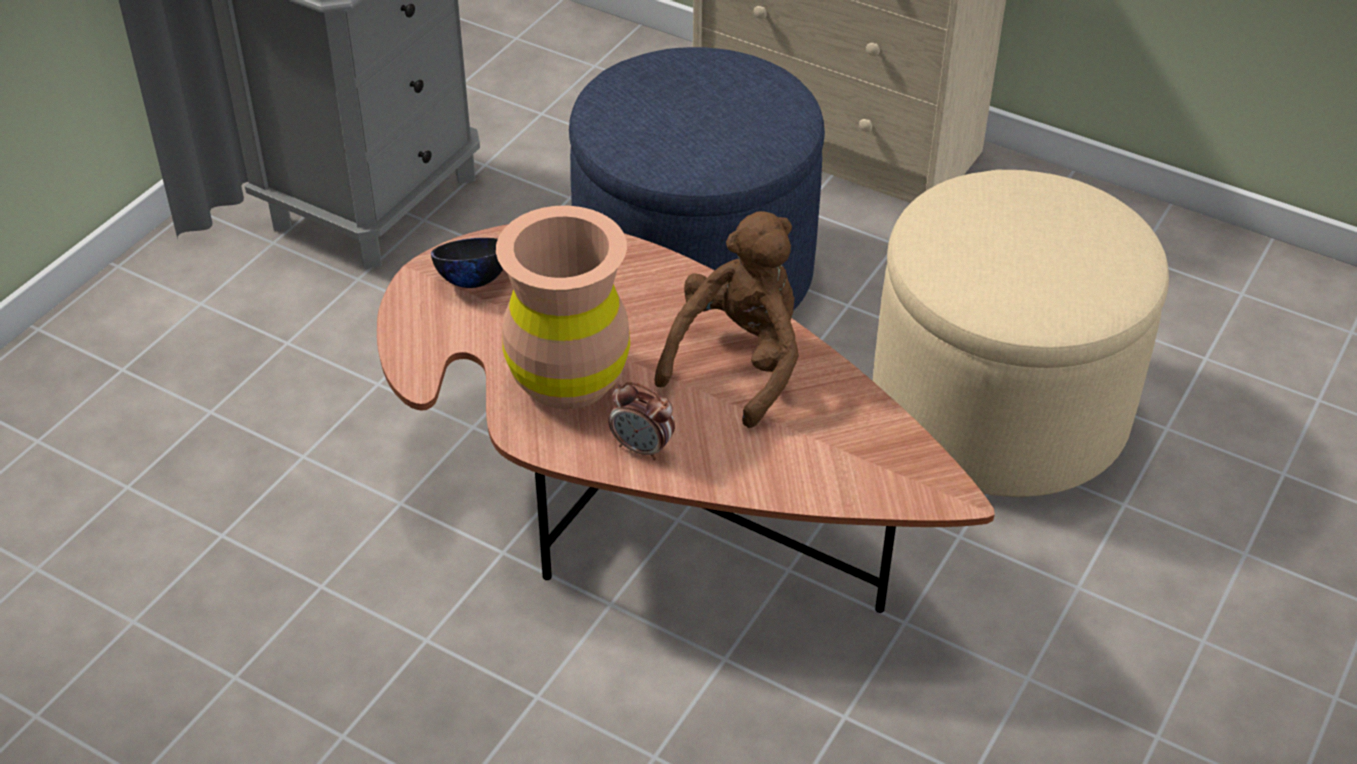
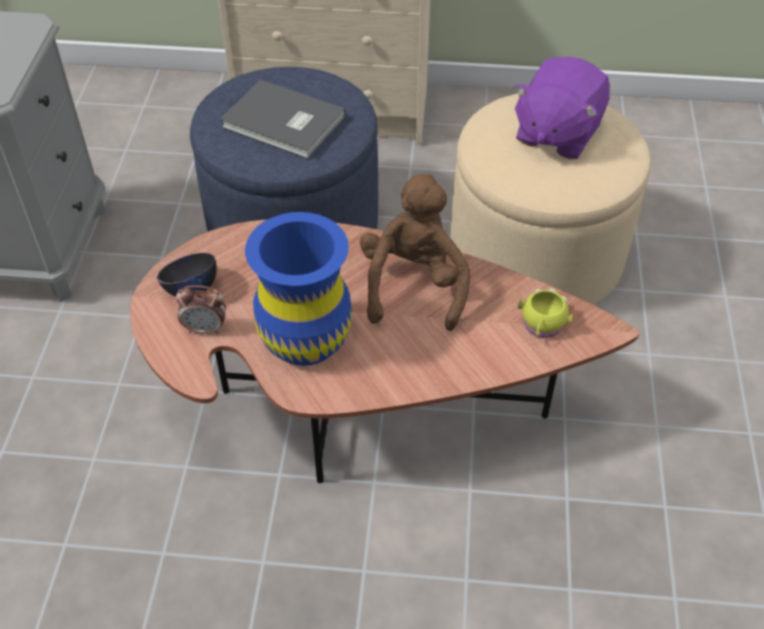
camera: 25 degrees left, 5 degrees up
(568, 378) = (305, 339): brown vase -> blue vase
(642, 448) = (389, 372): alarm clock -> alarm clock (205, 329)
(690, 120) = (283, 124): none -> grey book
(869, 463) = (542, 326): none -> yellow mug
(1040, 235) = (556, 134): none -> purple plush toy

